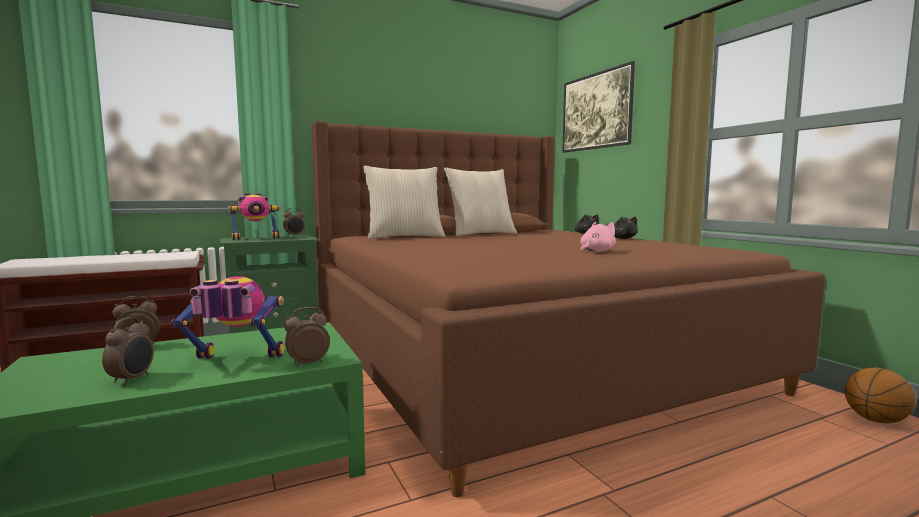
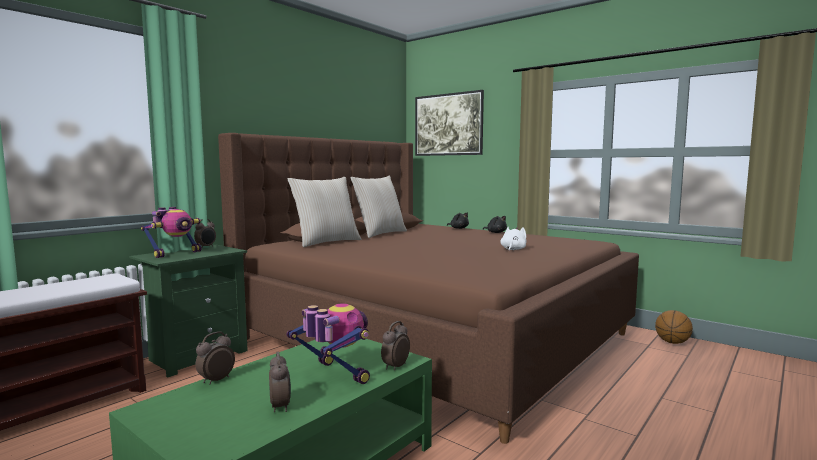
camera: 25 degrees left, 0 degrees up
(236, 361) = (334, 375): toy robot -> toy robot turned 75 degrees clockwise
(596, 252) = (513, 249): pink plush toy -> white plush toy

